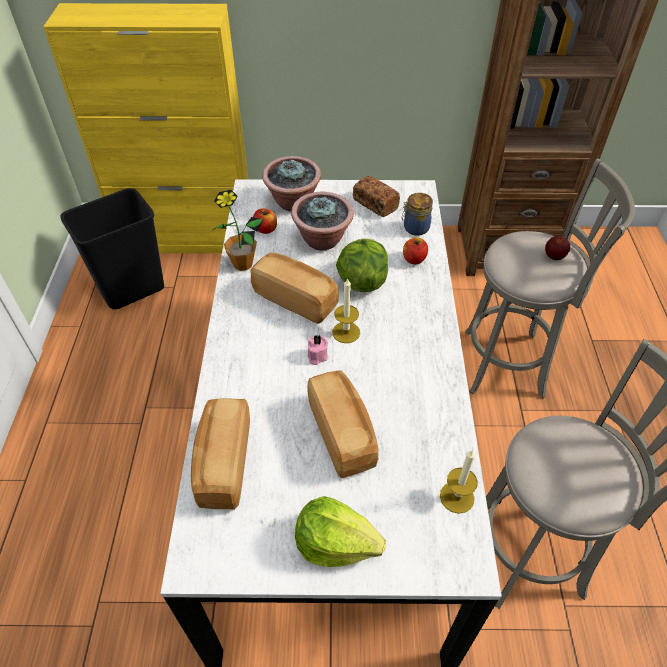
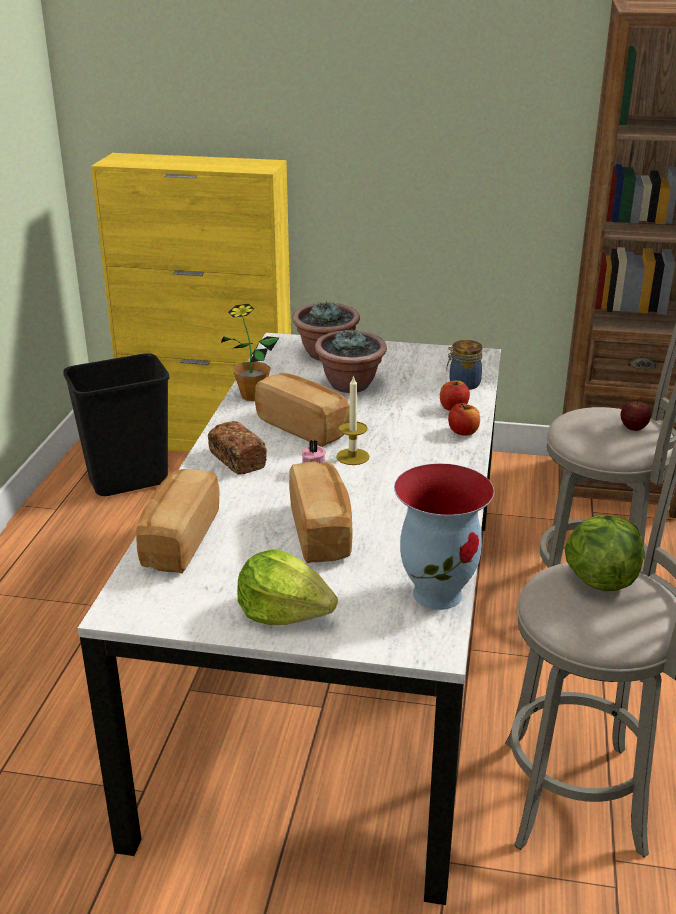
camera: 10 degrees right, 20 degrees down
(265, 229) = (287, 372): apple -> apple (463, 432)
(362, 281) = (385, 419): lettuce -> lettuce (600, 579)
(375, 204) = (422, 362): bread -> bread (237, 459)
(457, 497) = (438, 593): candle -> vase

